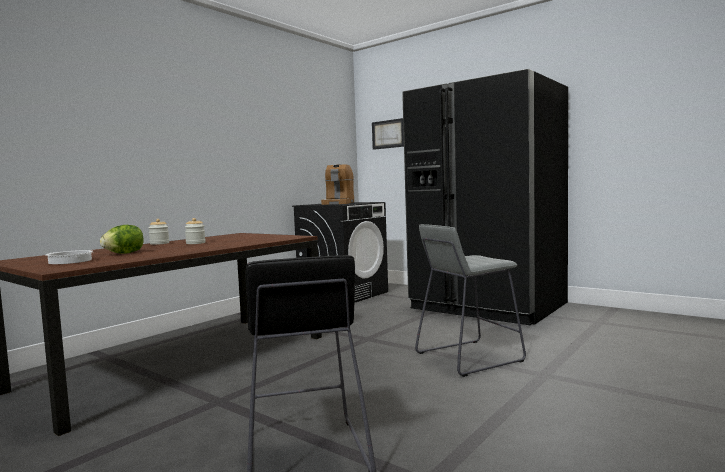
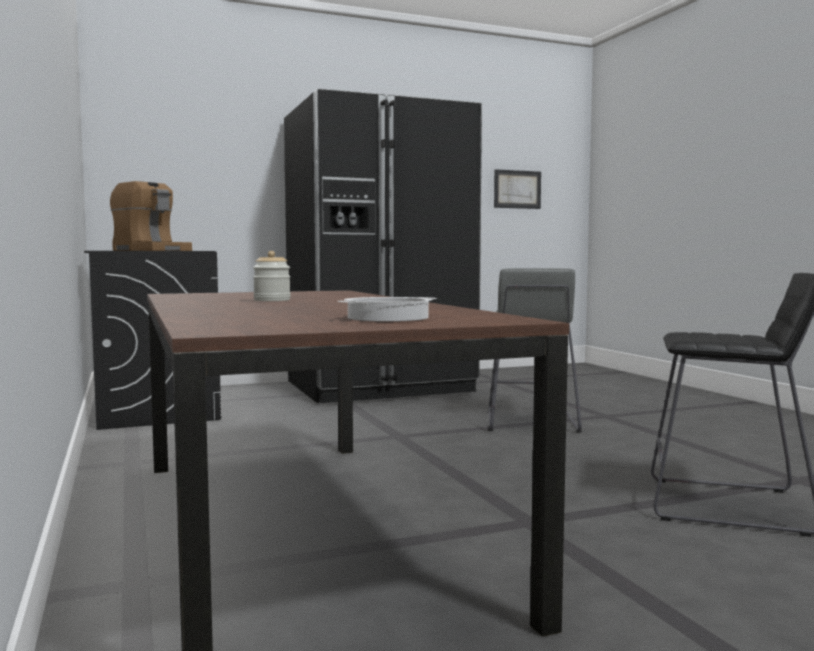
camera: 60 degrees left, 0 degrees up
(124, 253) = (331, 310): lettuce -> none
(159, 243) = (198, 304): jar -> none
(388, 134) = (158, 142): picture -> picture (517, 189)

